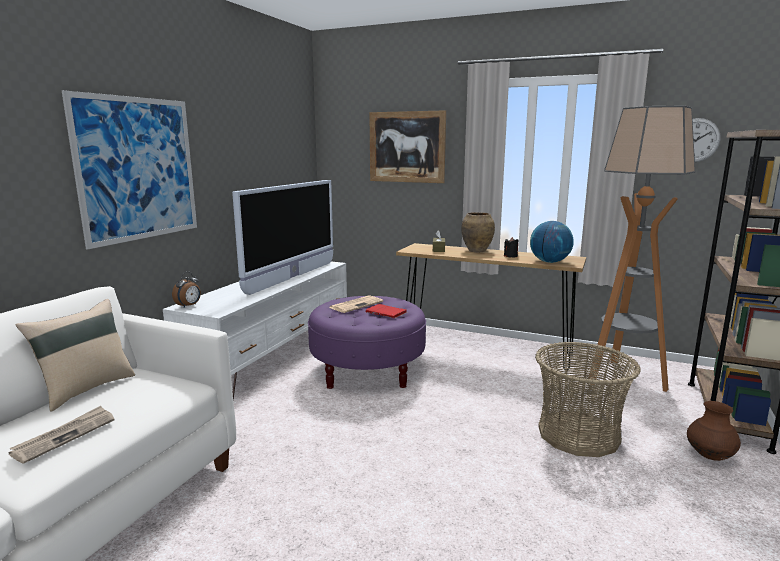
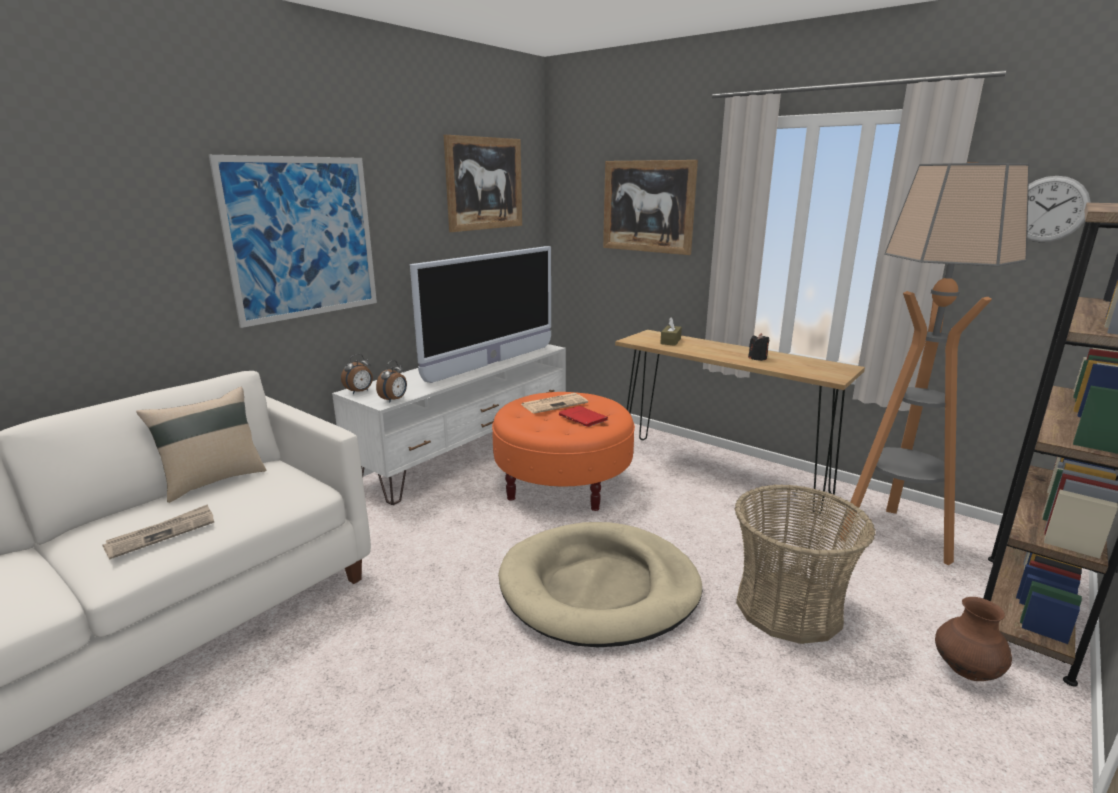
camera: 15 degrees right, 5 degrees up
(226, 309) = (394, 400): none -> alarm clock
(274, 129) = (484, 183): none -> picture
(368, 371) = (563, 483): purple ottoman -> orange ottoman
(435, 443) = (599, 588): none -> beige dog bed
(477, 251) = (719, 346): brown vase -> none
(549, 262) = (805, 371): globe -> none

